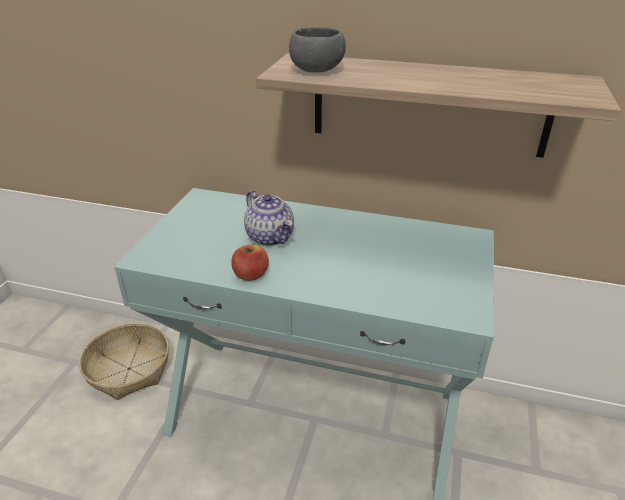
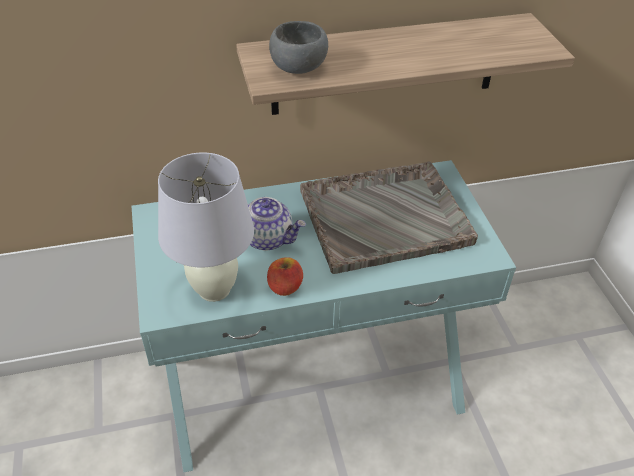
camera: 30 degrees left, 10 degrees up
(129, 368) = (92, 424): basket -> none
(195, 257) = (214, 289): none -> white table lamp
(388, 254) = (386, 217): none -> grey tray

